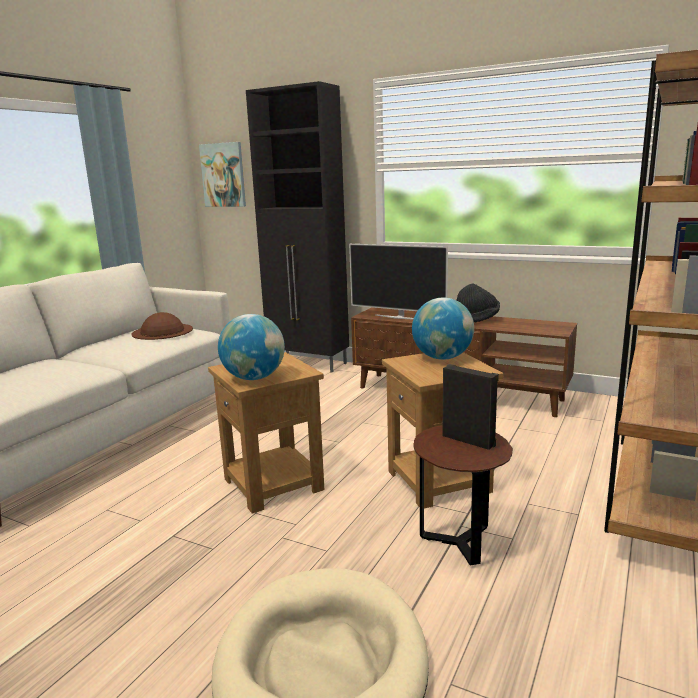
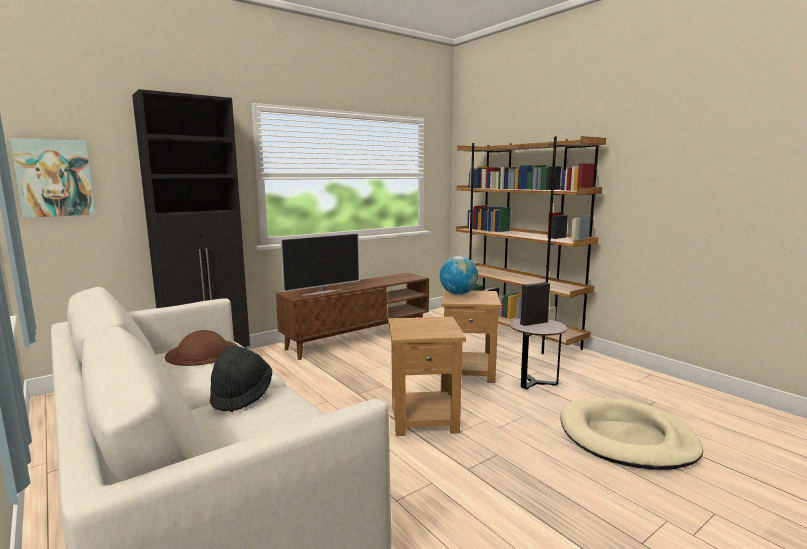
camera: 65 degrees left, 5 degrees down
(254, 378) = (441, 330): globe -> none
(476, 320) = (366, 282): black hat -> black hat (241, 396)

